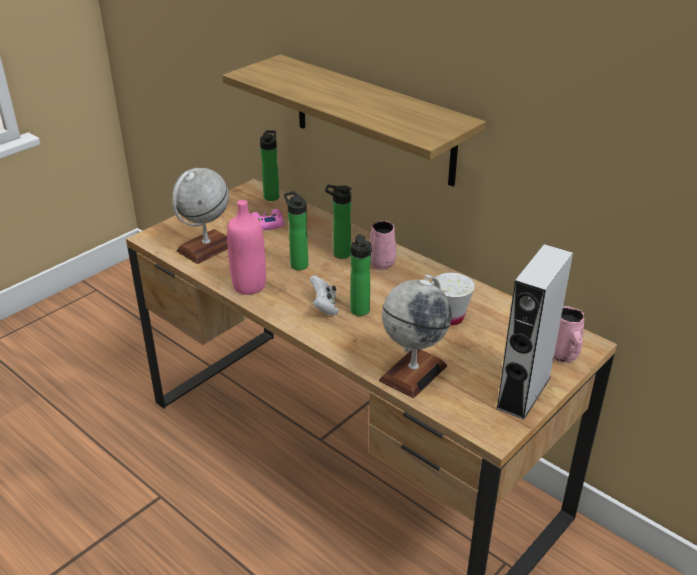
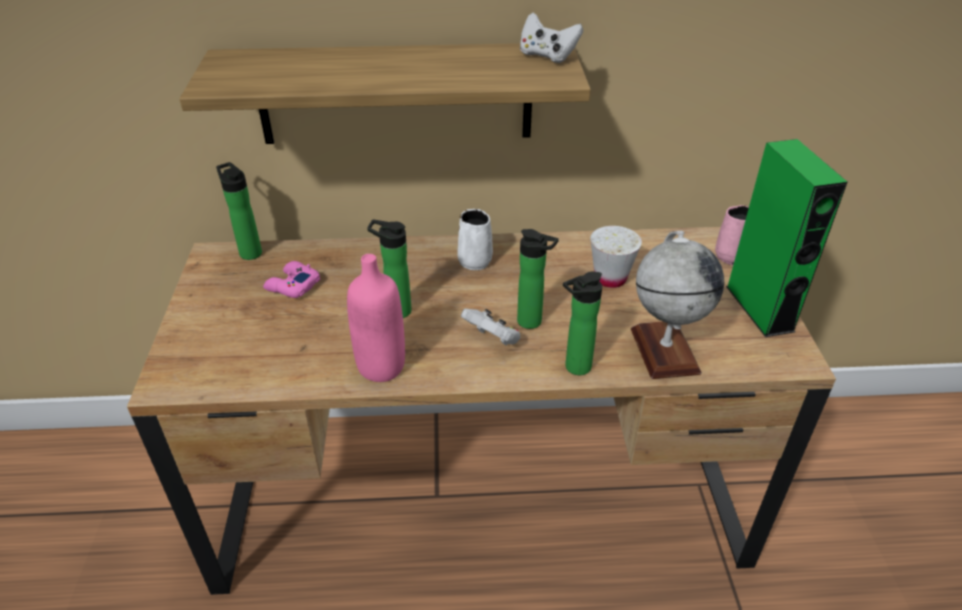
camera: 45 degrees left, 5 degrees up
(206, 248) = (261, 354): globe -> none
(339, 254) = (420, 275): bottle -> bottle (574, 368)
(382, 262) = (474, 260): pink mug -> white mug
(448, 123) = (547, 56): none -> white game controller
(523, 392) = (759, 308): grey speaker -> green speaker

